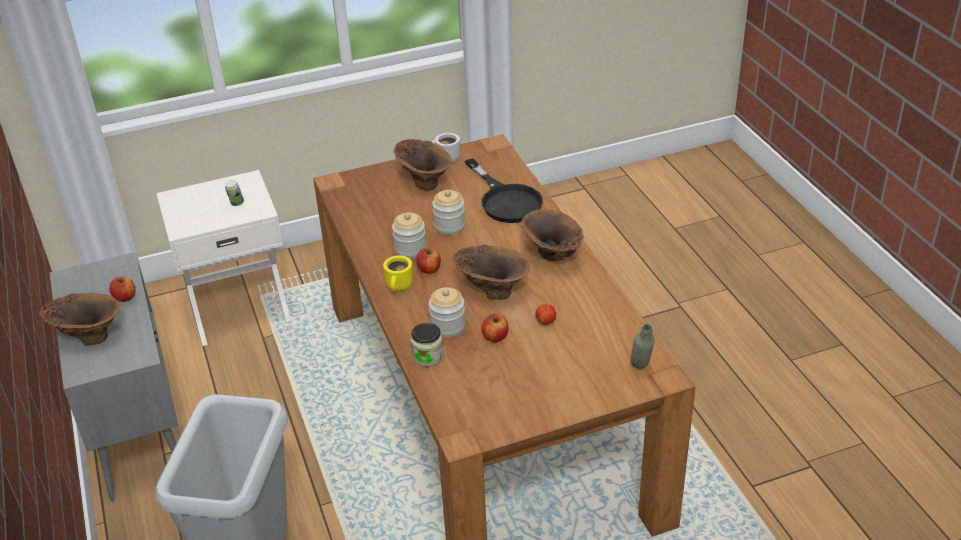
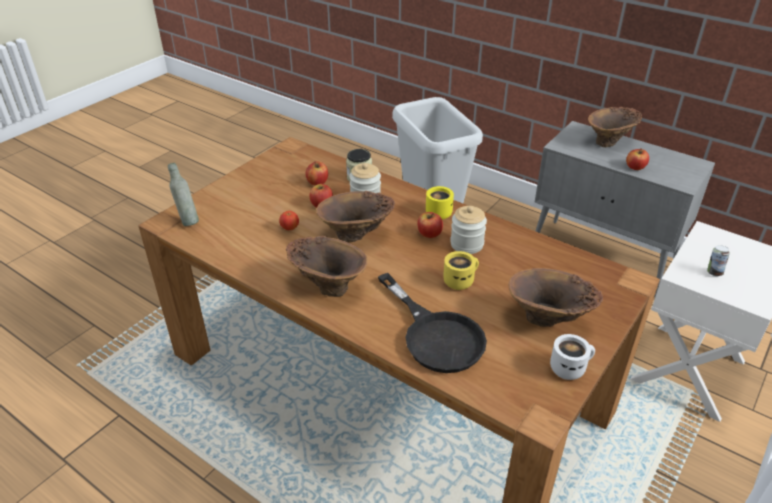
camera: 145 degrees right, 0 degrees up
(449, 226) = (459, 280): jar -> yellow mug
(476, 368) = (317, 182): none -> apple
(506, 200) = (436, 335): black frying pan -> black frying pan turned 150 degrees counterclockwise

